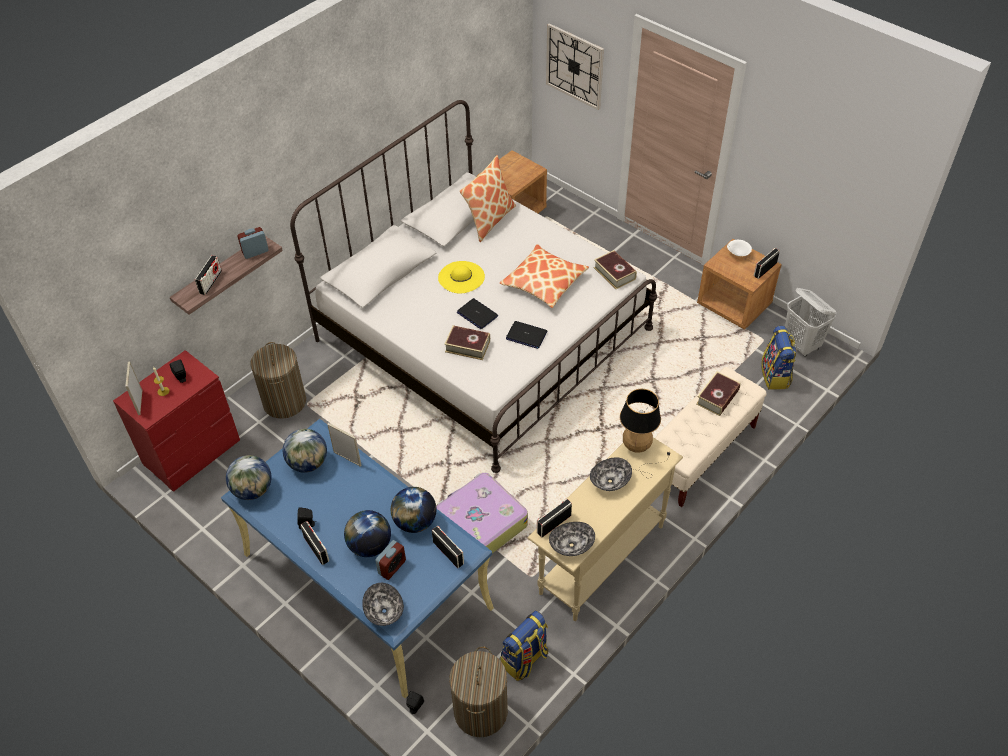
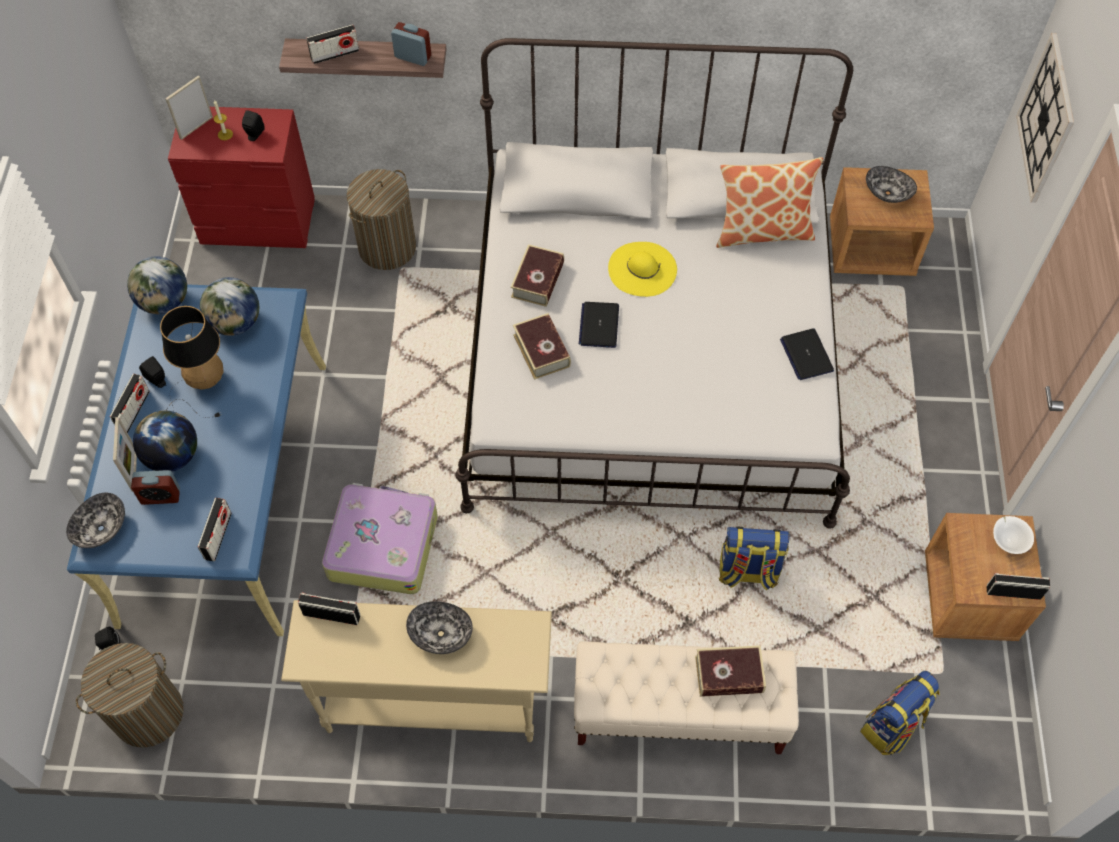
camera: 50 degrees right, 10 degrees up
(347, 458) = (269, 352): picture frame -> picture frame (134, 470)
(415, 522) = (235, 475): globe -> none
(525, 660) = (240, 713): backpack -> backpack (747, 572)
(526, 335) = (612, 397): laptop -> laptop (806, 355)
(544, 282) = (716, 356): pillow -> none
(571, 545) = (315, 654): bowl -> bowl (887, 193)
(614, 273) = (806, 420): book -> book (537, 280)
(638, 450) = (514, 635): table lamp -> table lamp (202, 385)
(801, 345) = (980, 726): white laundry basket -> none

